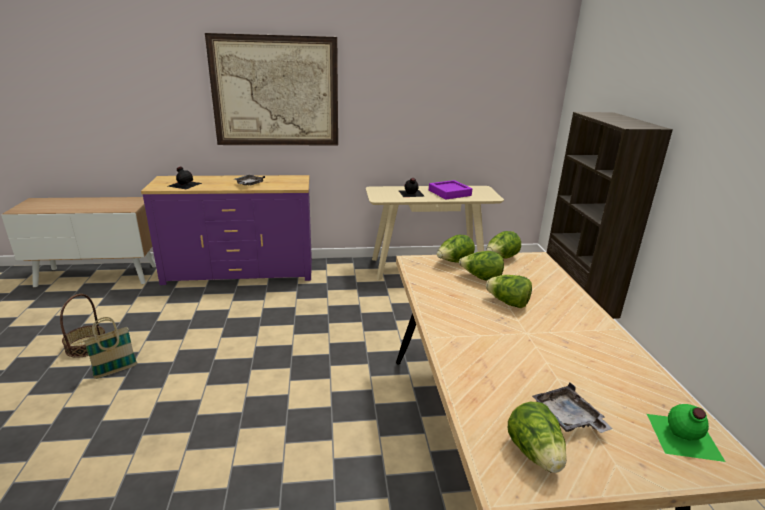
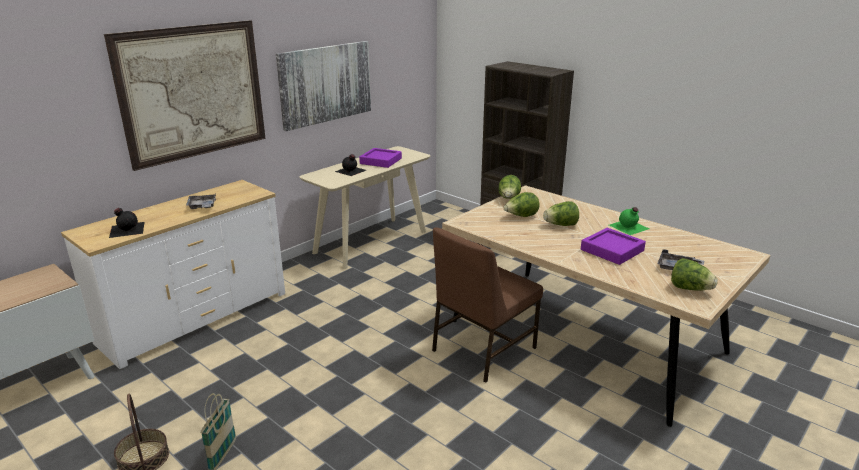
camera: 40 degrees left, 0 degrees up
(240, 272) = (195, 317): purple dresser -> white dresser
(384, 402) = (482, 349): none -> brown chair
(411, 108) = (325, 84): none -> picture
(454, 262) = (487, 212): lettuce -> none
(517, 354) = (612, 250): none -> purple tray
(683, 437) = (722, 253): green bottle -> green bottle (628, 227)

